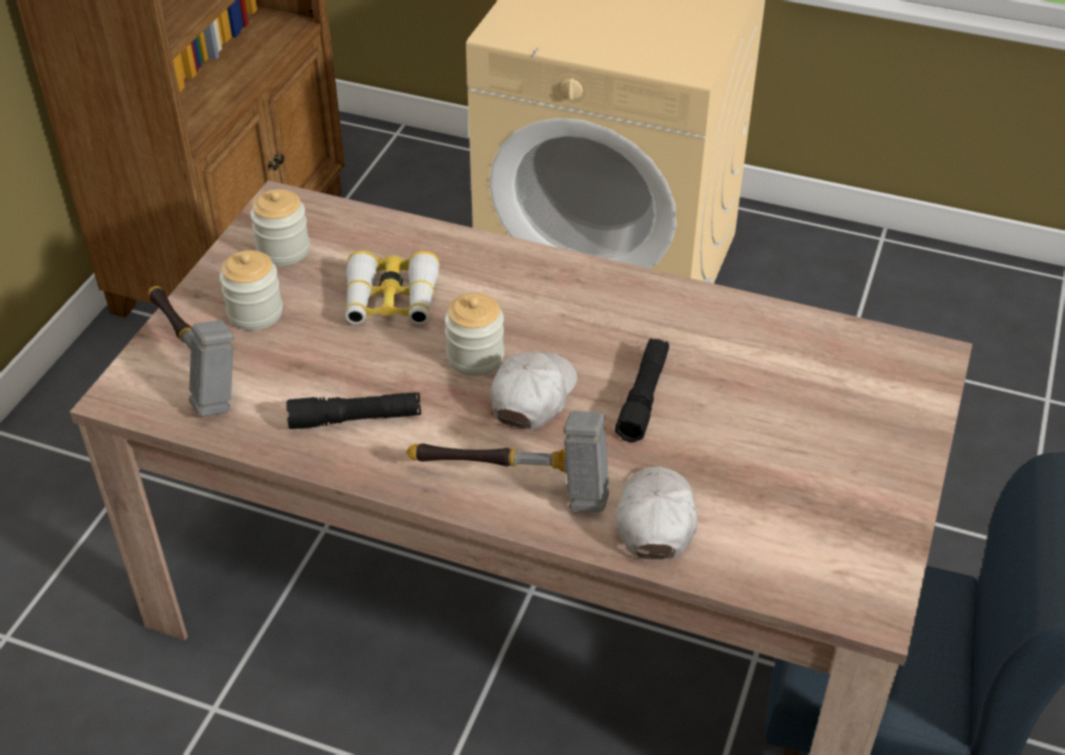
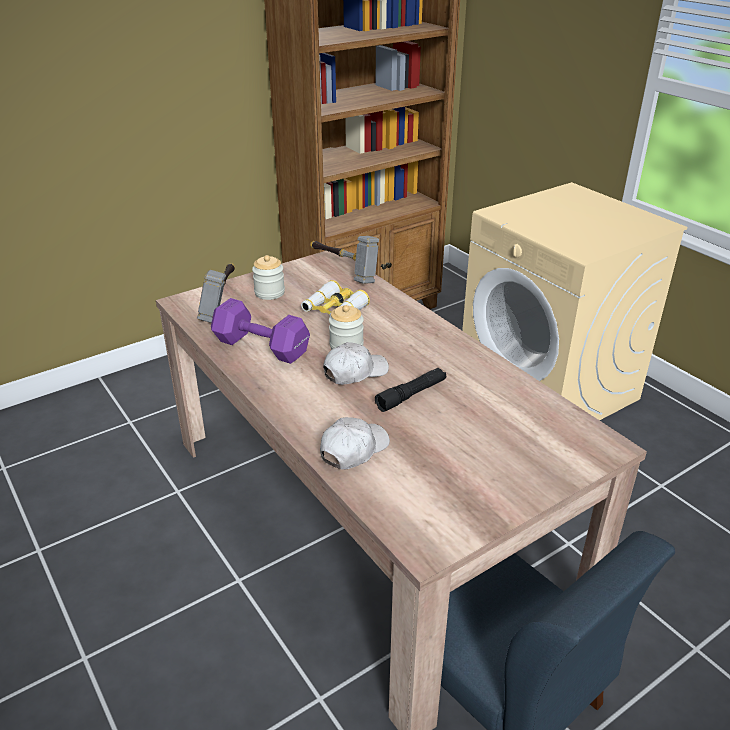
camera: 35 degrees right, 10 degrees down
(283, 250) = (310, 274): jar -> none
(355, 419) = (262, 348): black flashlight -> purple dumbbell
(515, 486) = (301, 404): hammer -> hammer (344, 270)

